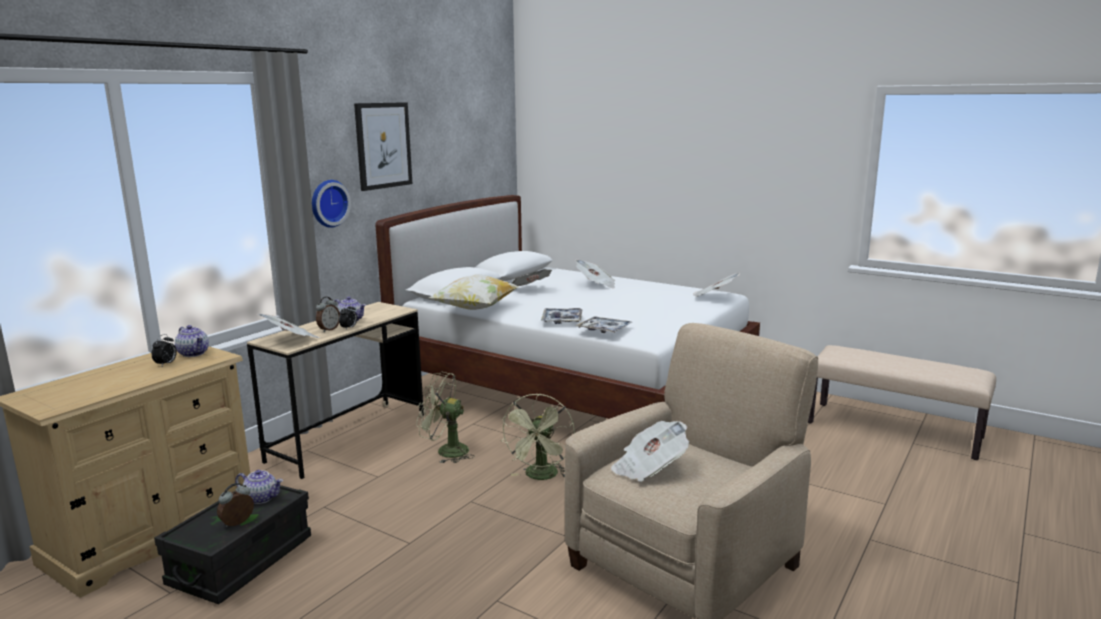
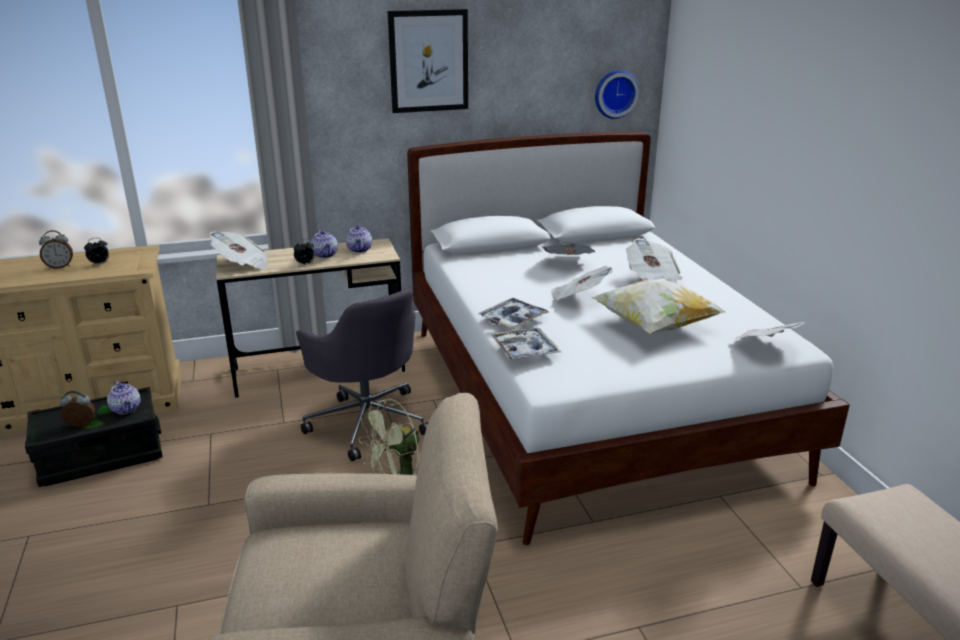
camera: 40 degrees right, 10 degrees up
(194, 353) = (133, 259): teapot -> teapot (360, 249)
(328, 203) = (345, 123): wall clock -> wall clock (615, 93)
(328, 329) = (289, 261): alarm clock -> alarm clock (60, 267)
(445, 451) = (367, 421): green fan -> grey office chair
(475, 309) = (464, 274): pillow -> pillow (654, 326)
(649, 468) = (303, 556): newspaper -> newspaper (578, 298)

